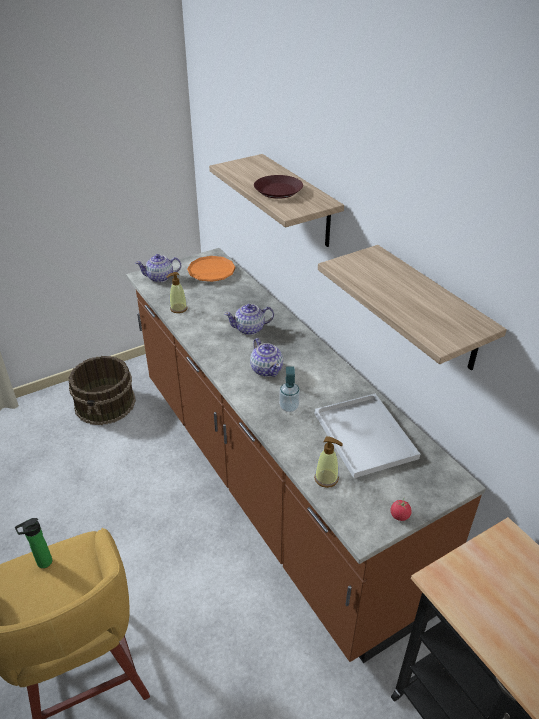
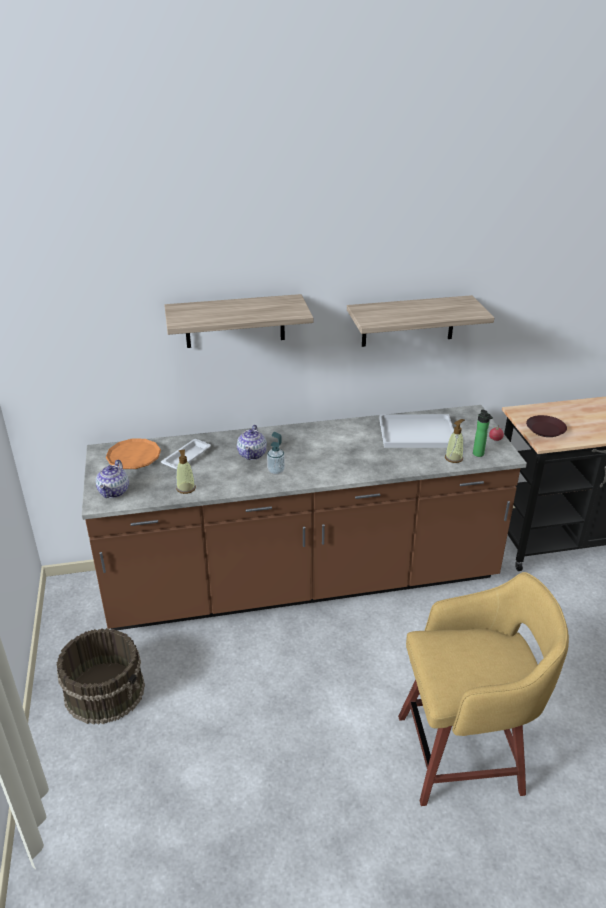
camera: 70 degrees left, 5 degrees down
(42, 563) = (444, 663): bottle -> bottle (479, 455)
(226, 296) = (187, 457): none -> white tray
(266, 369) = (317, 457): teapot -> none
(278, 191) = (256, 310): brown plate -> brown plate (546, 429)
(289, 407) = (370, 457): soap dispenser -> soap dispenser (276, 470)

